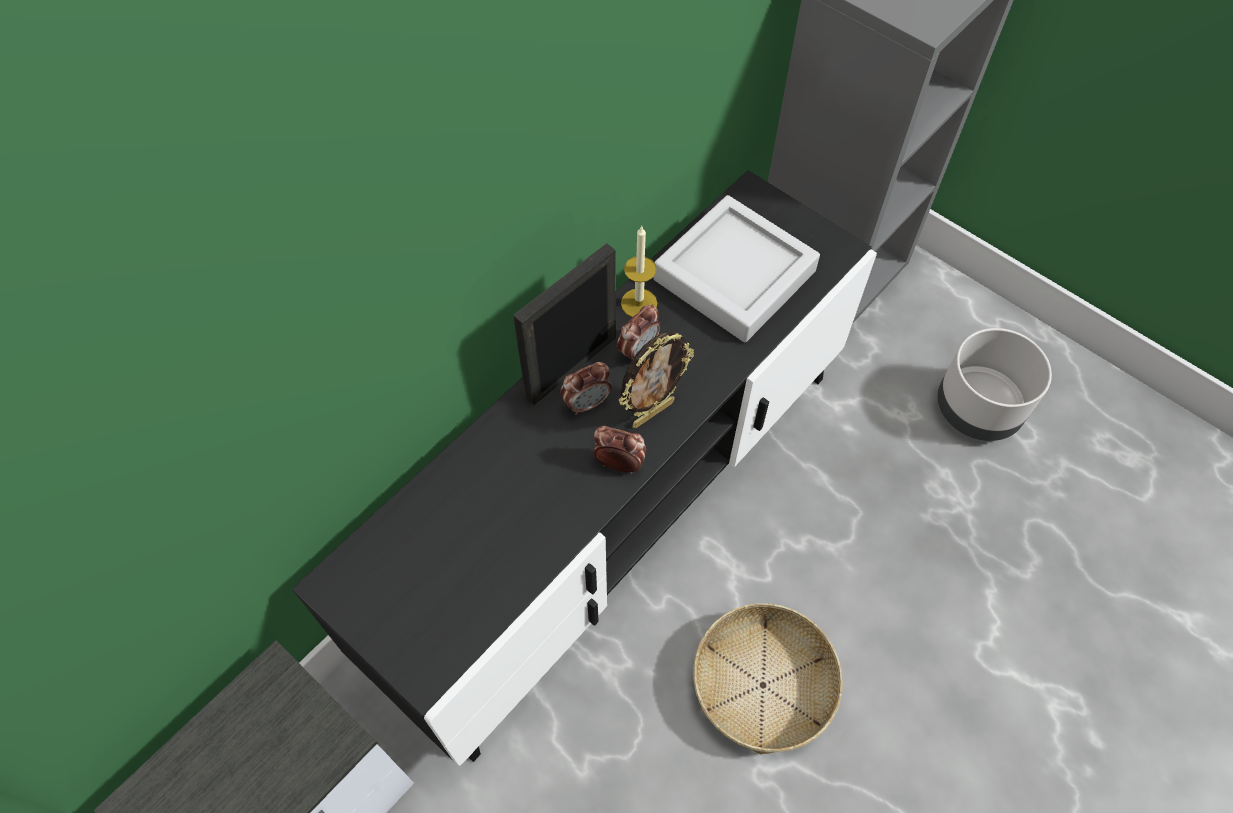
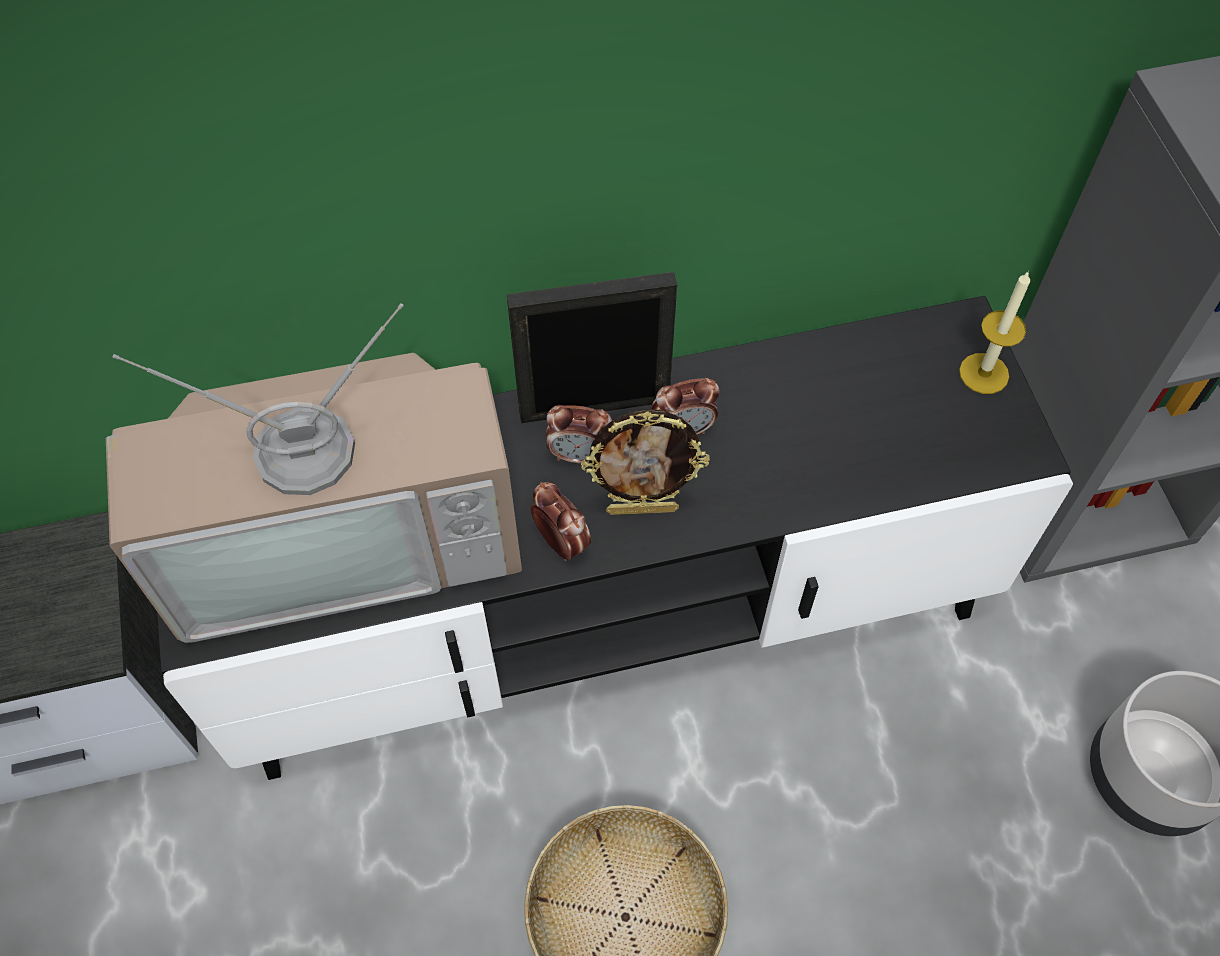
camera: 35 degrees right, 0 degrees up
(476, 547) = (346, 535): none -> television
(639, 303) = (726, 378): candle -> candle (984, 373)
(734, 275) = (865, 410): grey tray -> none

